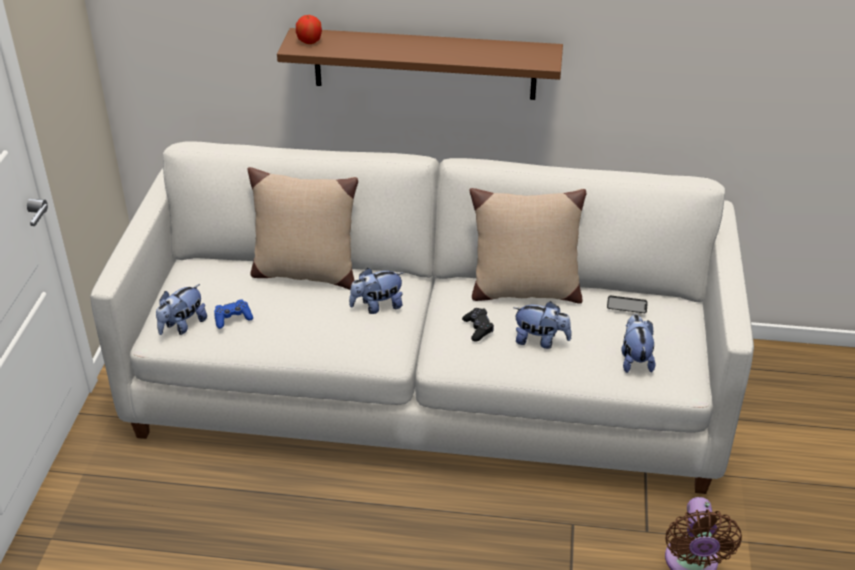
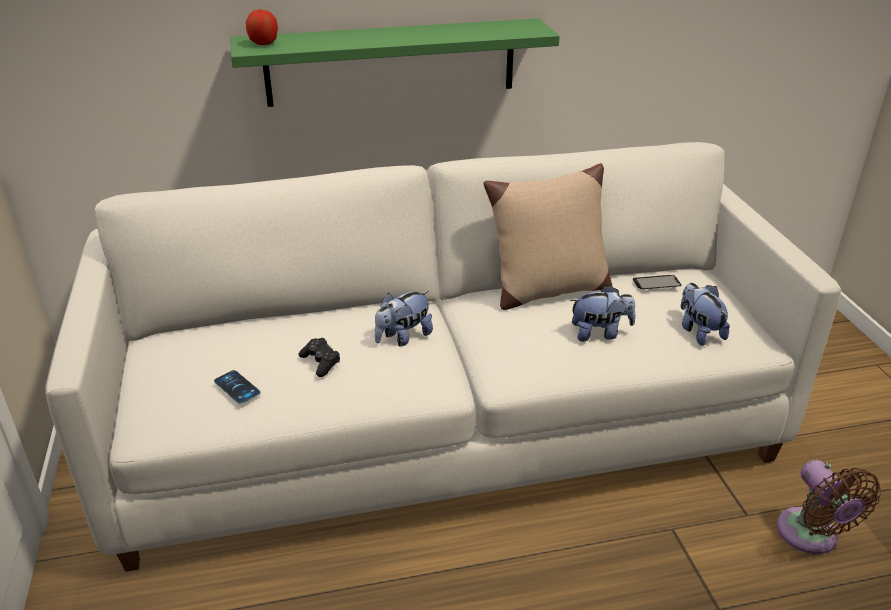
camera: 20 degrees left, 5 degrees down
(182, 326) = (172, 411): plush toy -> none
(233, 318) = (237, 387): blue game controller -> phone
(305, 273) = (300, 321): beige pillow -> none
(424, 64) = (391, 62): brown shelf -> green shelf
(478, 329) = (528, 335): black game controller -> black game controller (320, 362)

